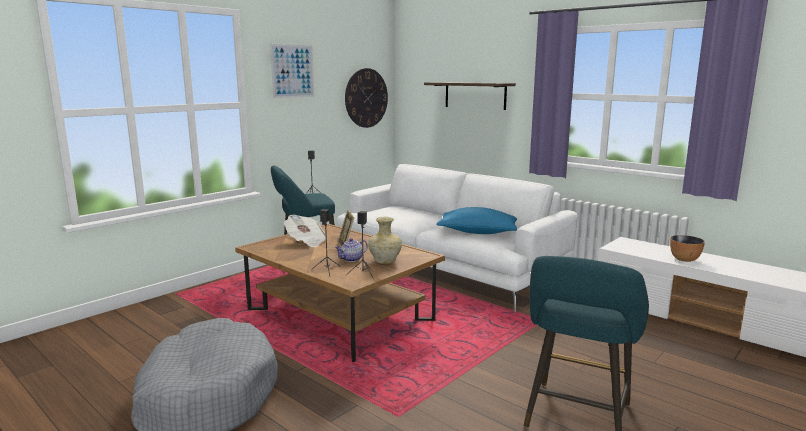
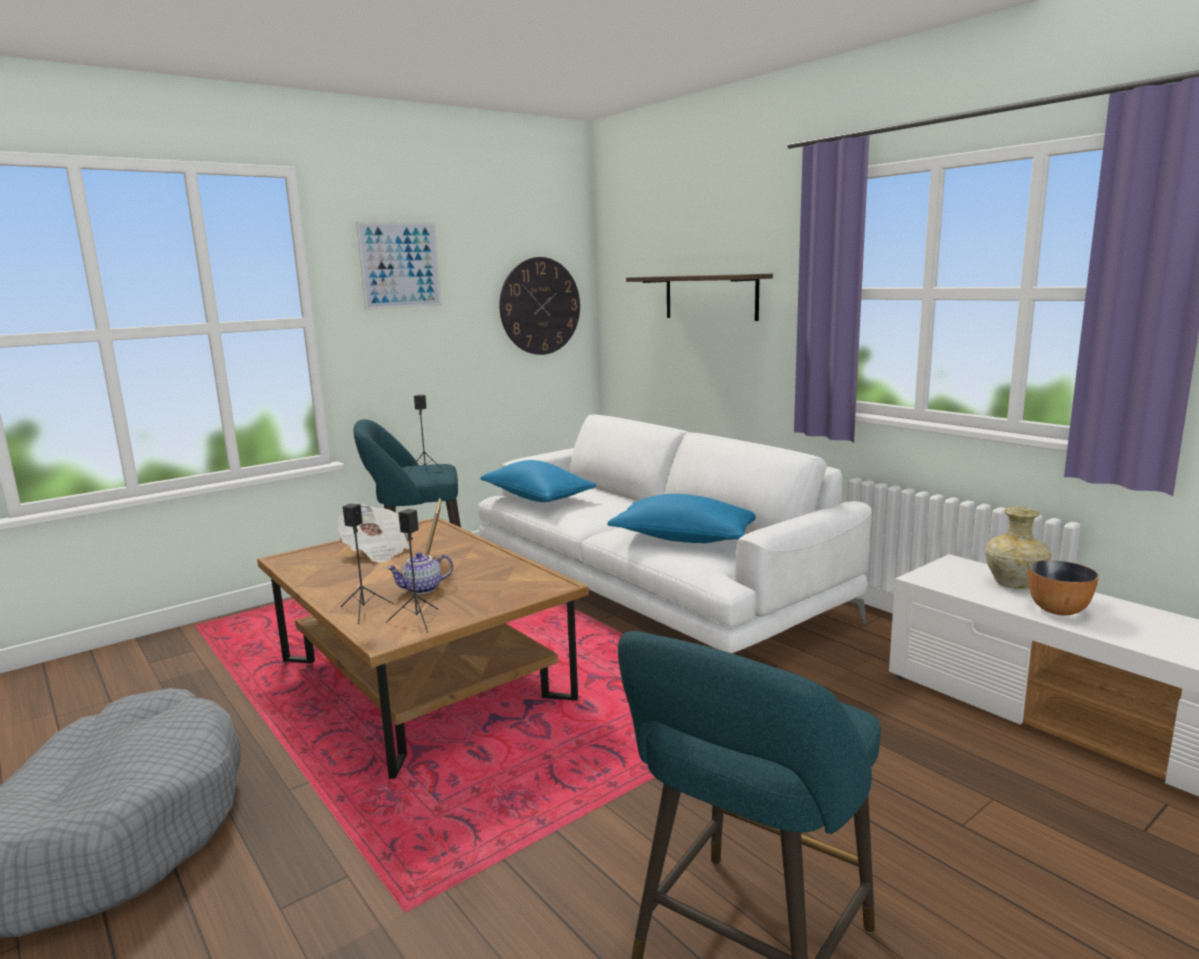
camera: 10 degrees right, 0 degrees up
(376, 213) = (537, 498): none -> blue pillow
(384, 261) = (475, 595): beige vase -> beige vase (1013, 584)

